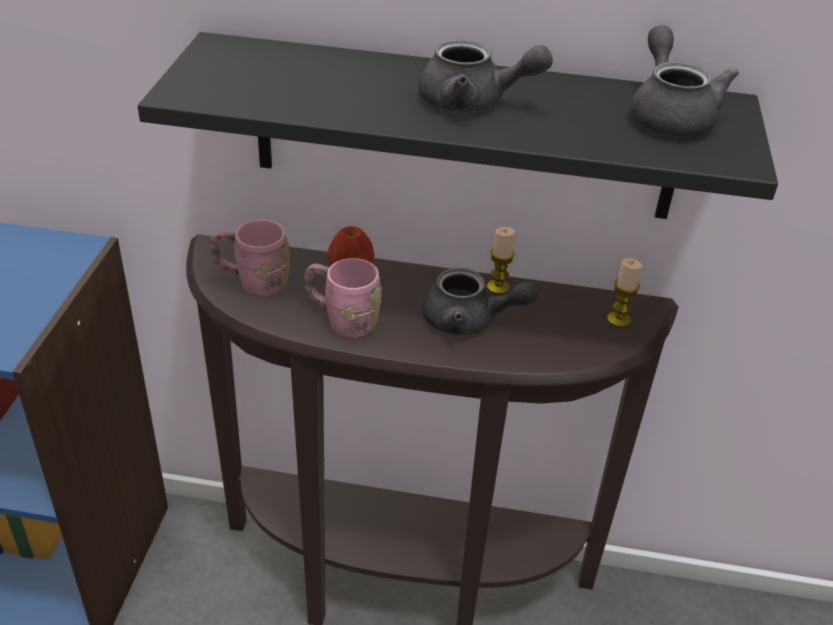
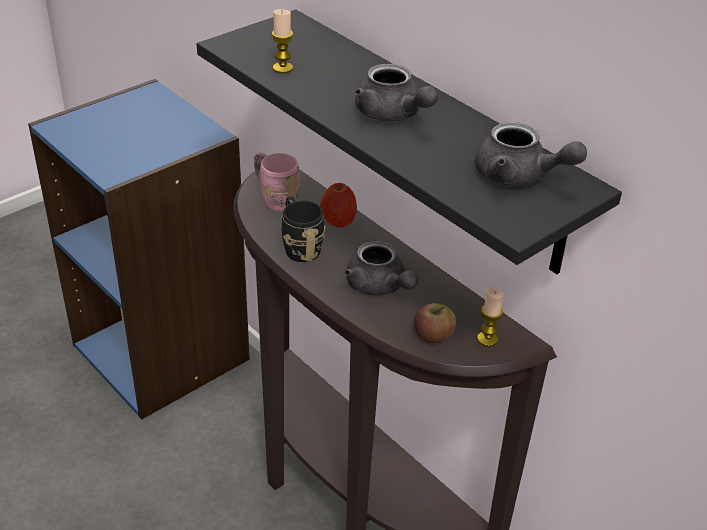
camera: 40 degrees right, 0 degrees up
(342, 320) = (299, 246): pink mug -> black mug
(498, 287) = (428, 276): candle -> candle (282, 68)
(573, 342) = (433, 335): none -> apple
(669, 115) = (519, 176): grey teapot -> grey teapot turned 90 degrees clockwise

